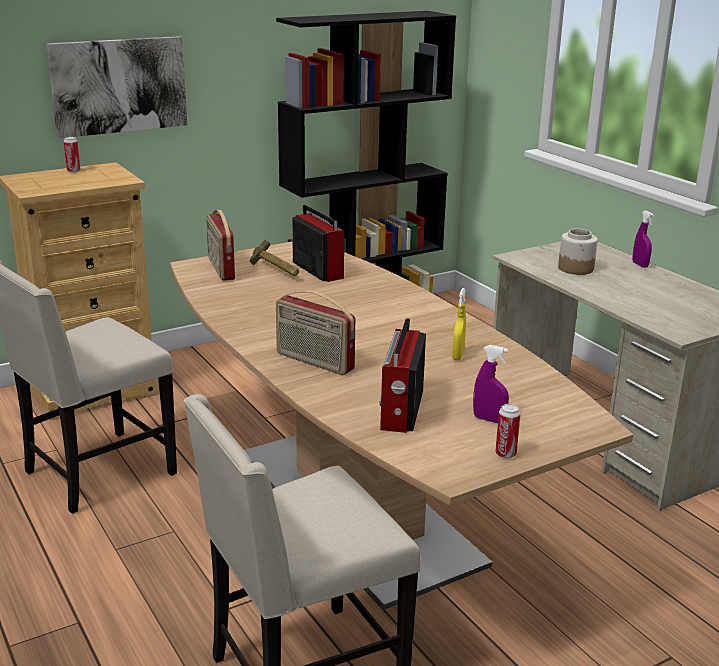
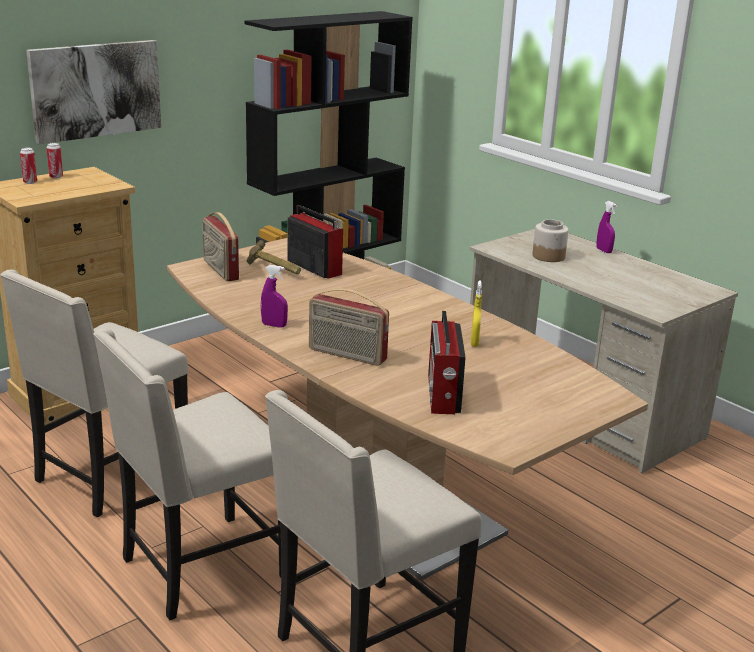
camera: 10 degrees left, 0 degrees up
(157, 576) = (200, 569): none -> beige chair
(489, 419) = (522, 398): purple spray bottle -> purple spray bottle (274, 325)
(505, 454) = (547, 427): can -> can (30, 182)

